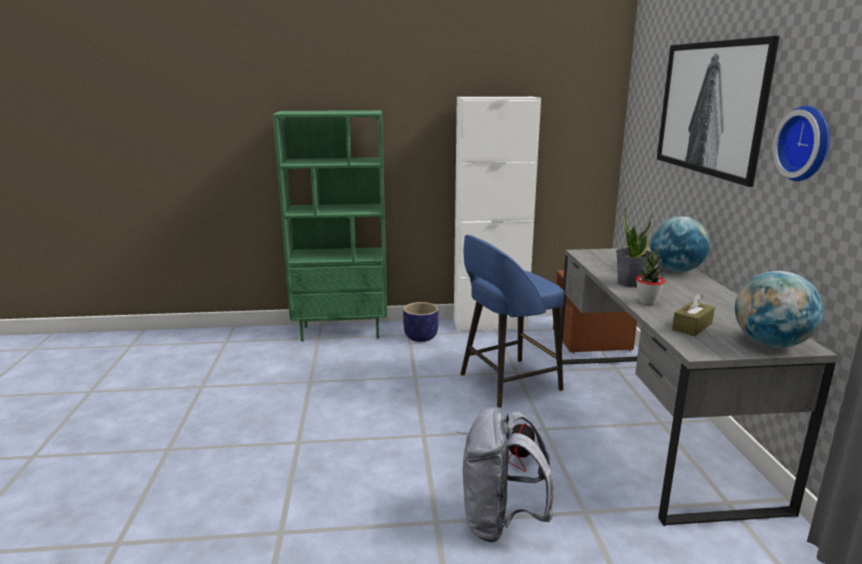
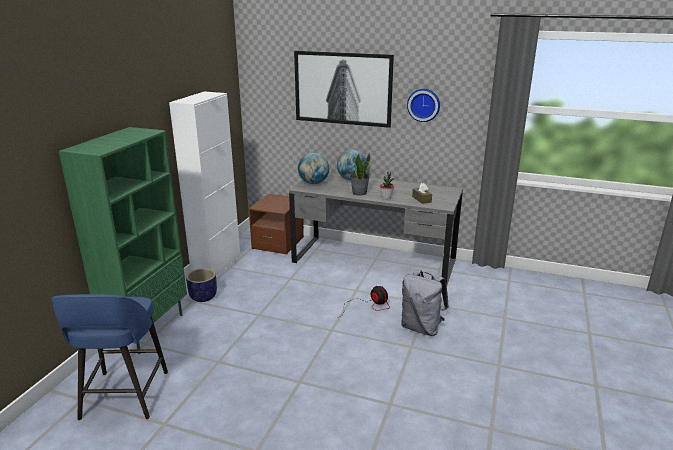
camera: 65 degrees left, 5 degrees up
(507, 382) = (299, 285): blue stool -> blue stool (123, 397)
(770, 344) = (447, 193): globe -> globe (313, 183)

